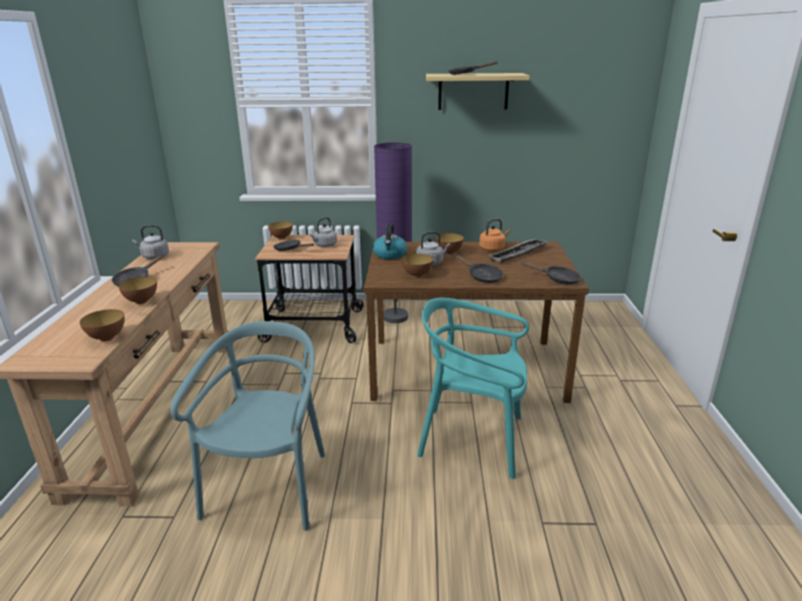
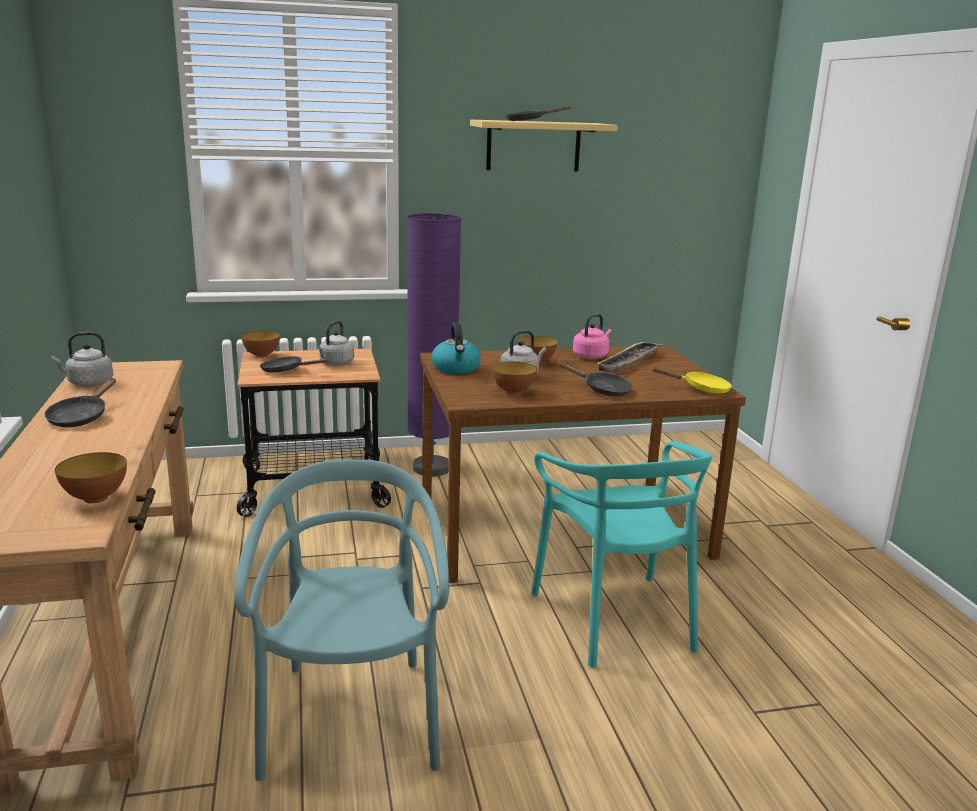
camera: 15 degrees left, 5 degrees down
(141, 301) = (115, 445): bowl -> none
(472, 439) = (615, 618): turquoise chair -> turquoise chair turned 105 degrees counterclockwise
(493, 248) = (591, 356): orange kettle -> pink kettle
(558, 279) = (701, 389): black frying pan -> yellow frying pan

